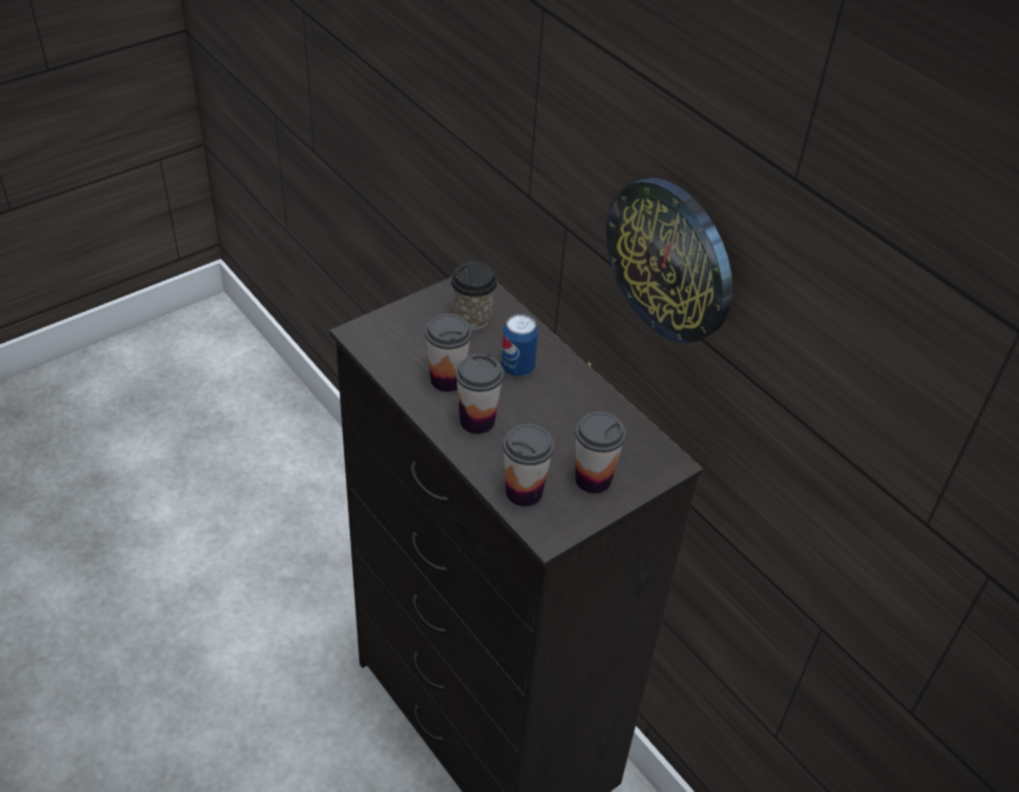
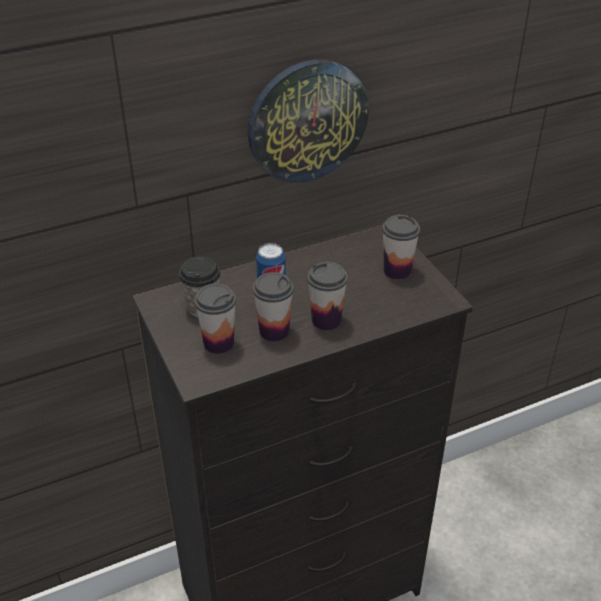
camera: 75 degrees left, 5 degrees down
(524, 492) = (405, 306): cup -> cup (218, 343)

